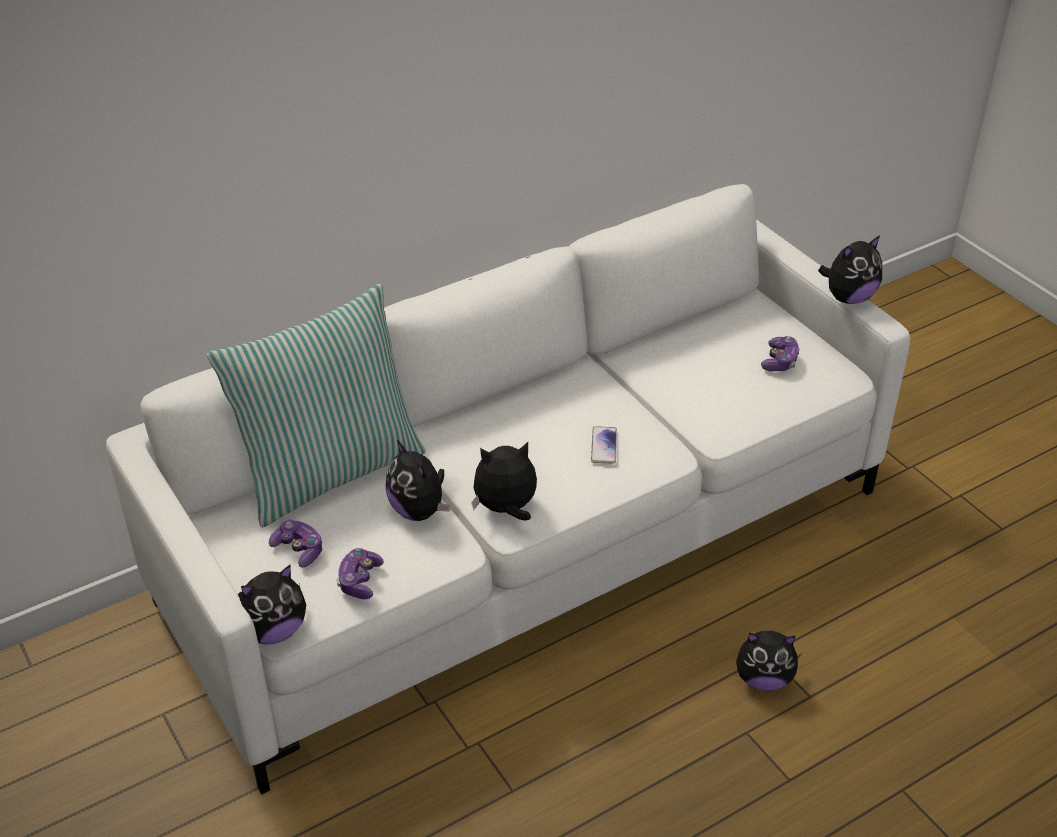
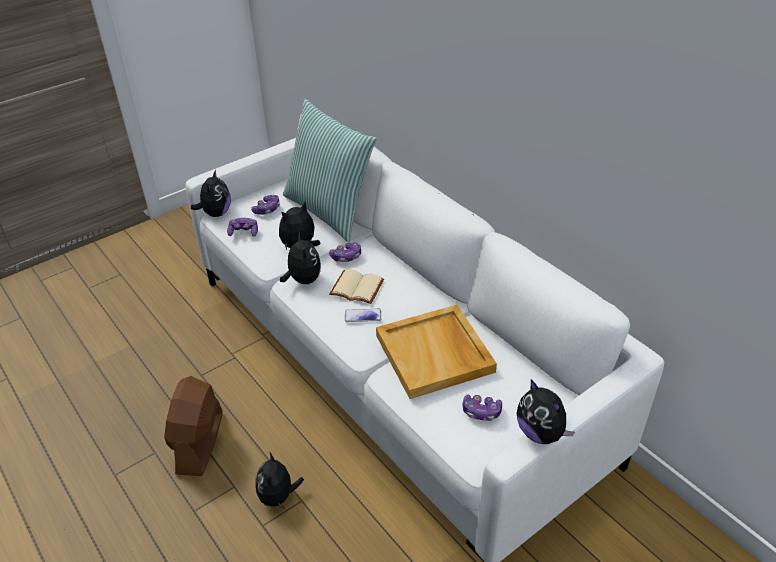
camera: 85 degrees right, 0 degrees up
(274, 631) = (216, 213): plush toy -> plush toy turned 135 degrees counterclockwise
(462, 457) = (346, 257): none -> game controller
(543, 449) = (355, 289): none -> beige book
(664, 781) = (200, 443): none -> brown fan
(684, 386) = (435, 354): none -> beige tray

